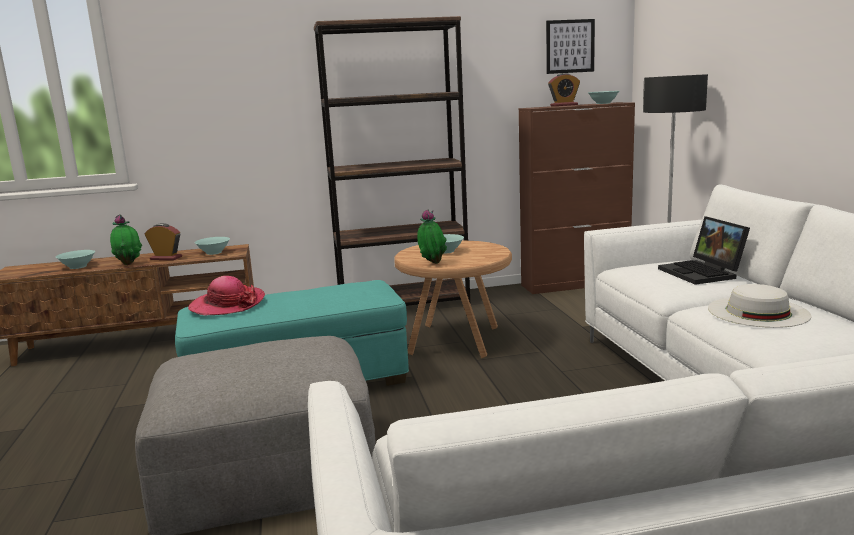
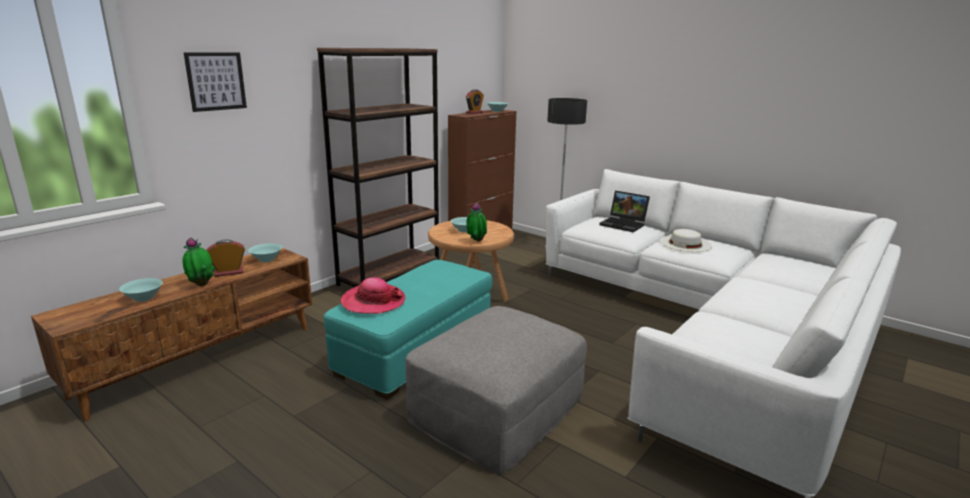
camera: 40 degrees left, 5 degrees up
(570, 46) = (472, 69): picture -> picture (216, 81)

